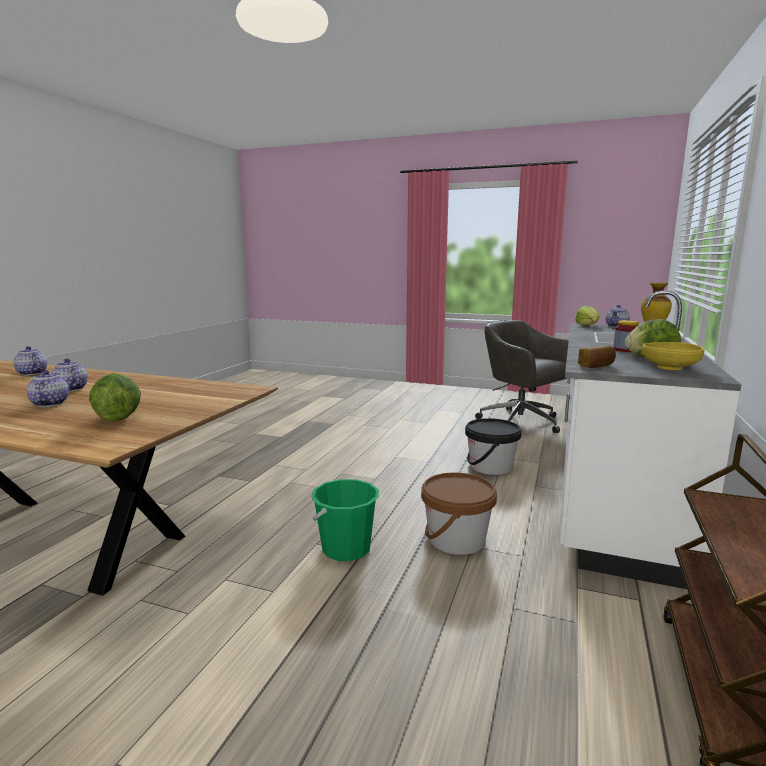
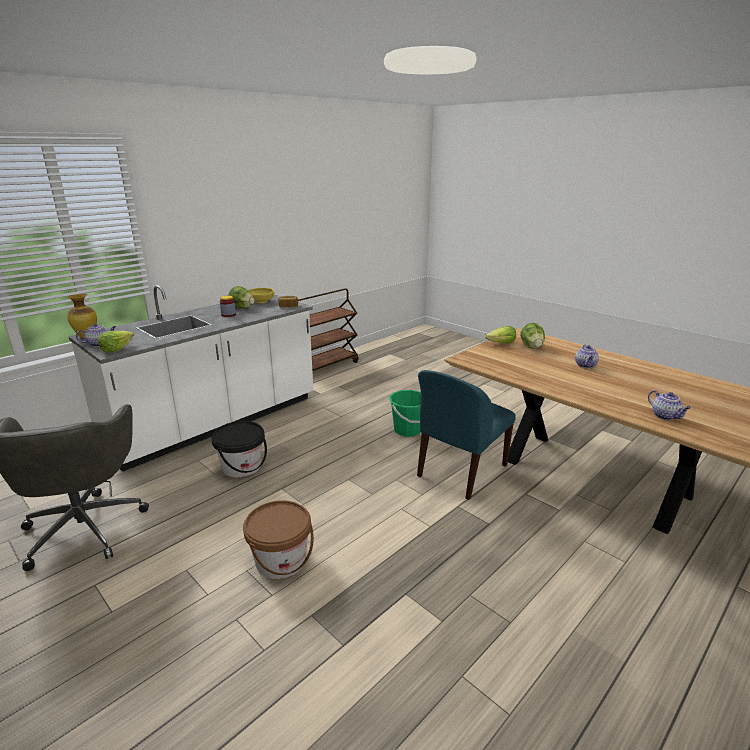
camera: 155 degrees left, 10 degrees up
(70, 389) = (592, 380): teapot -> none
(177, 417) = (501, 343): none -> lettuce
(249, 510) = (460, 471): none -> blue chair
(456, 539) = (344, 421): brown bucket -> brown bucket (281, 560)

